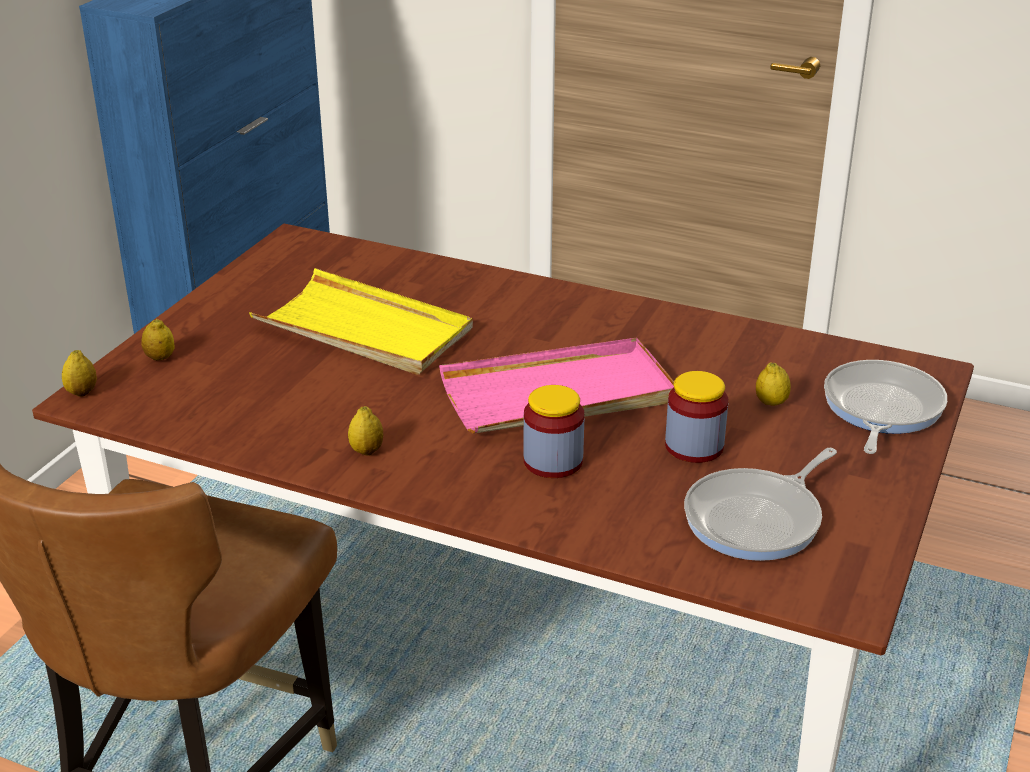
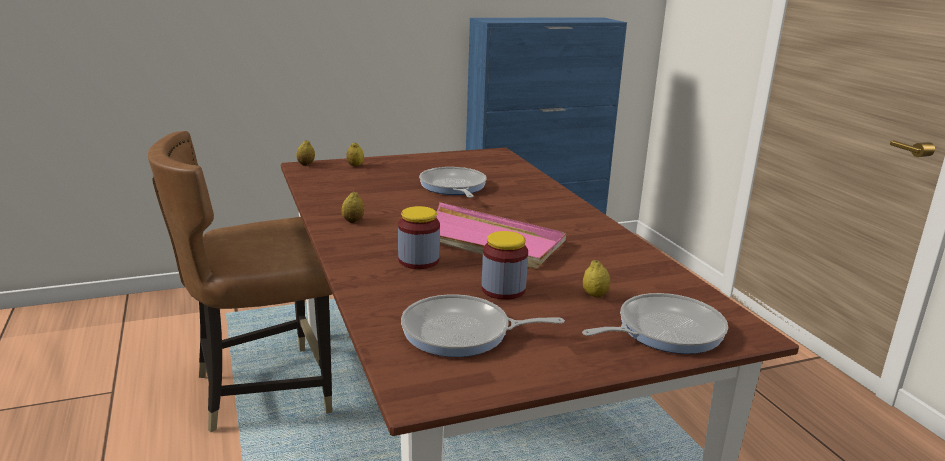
camera: 45 degrees right, 10 degrees down
(364, 329) = (453, 187): yellow tray -> frying pan

